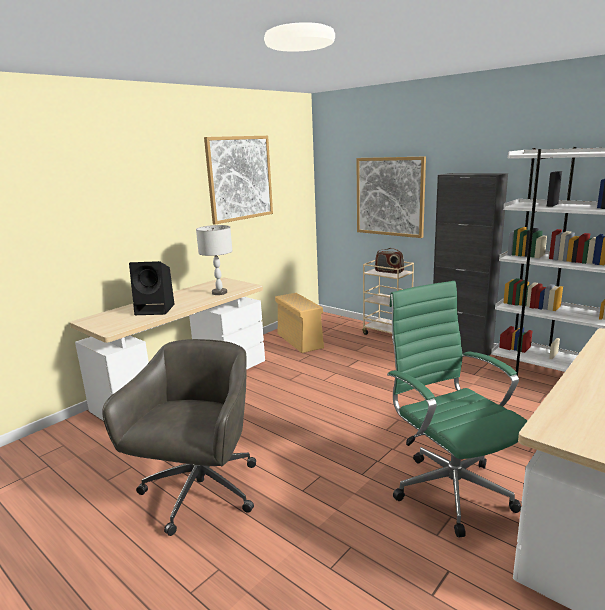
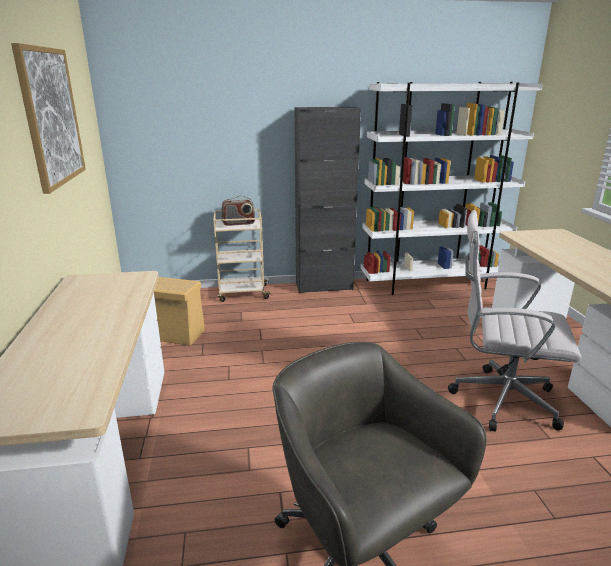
camera: 50 degrees left, 5 degrees up
(156, 309) = (78, 351): black speaker -> none
(219, 292) = (120, 296): grey table lamp -> none
(390, 196) = (221, 136): picture -> none
(449, 488) = (499, 400): green office chair -> white office chair

